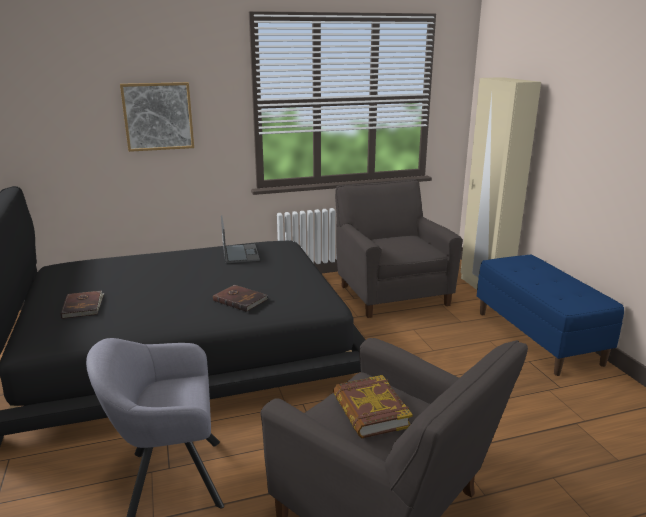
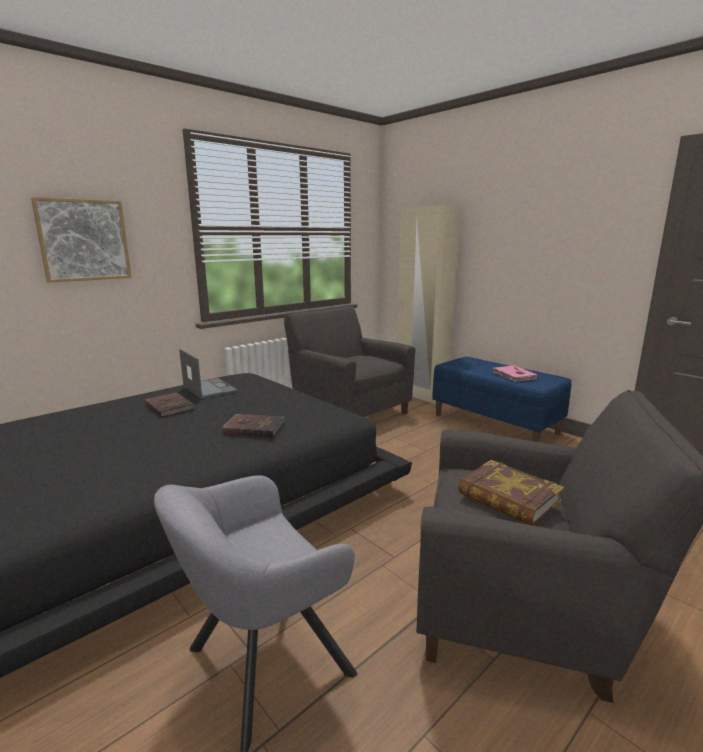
camera: 25 degrees left, 5 degrees down
(83, 306) = (44, 472): brown book -> brown book (170, 406)
(556, 289) = (513, 375): none -> pink book

